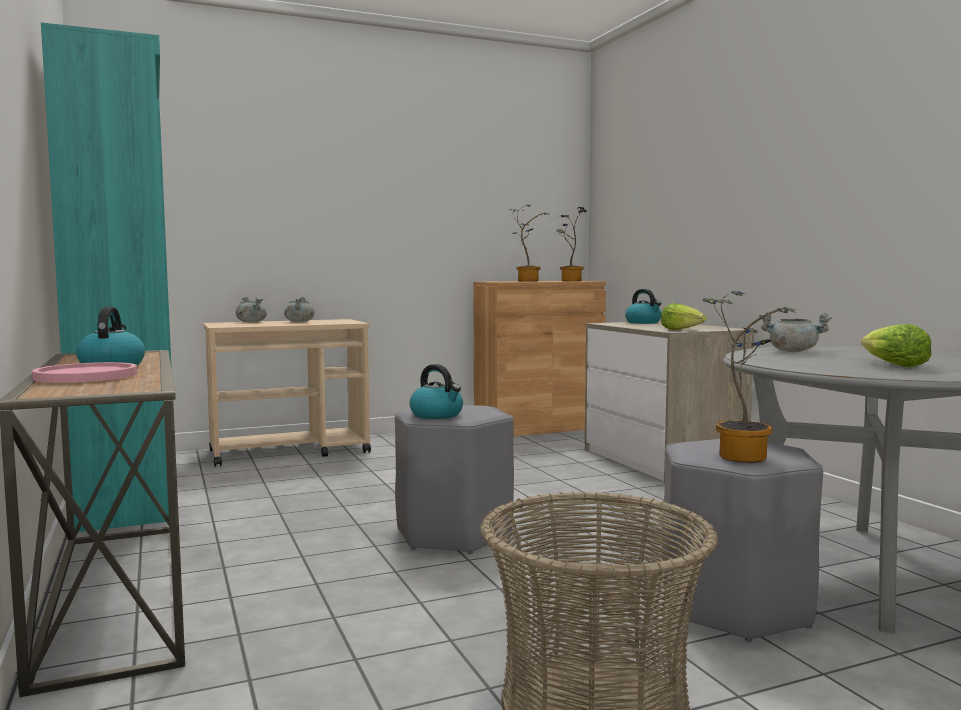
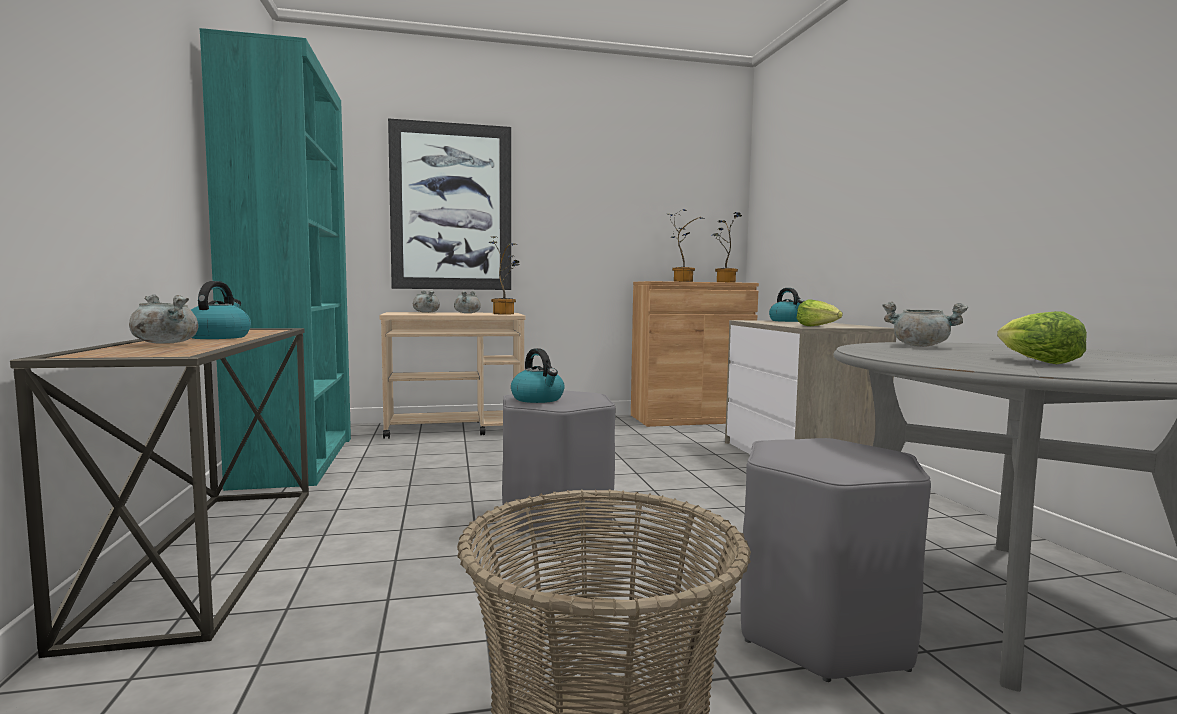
camera: 10 degrees right, 0 degrees up
(86, 376) = (165, 343): pink plate -> grey cooking pot
(274, 202) = (451, 207): none -> picture
(743, 455) = (833, 459): potted plant -> potted plant (505, 313)

